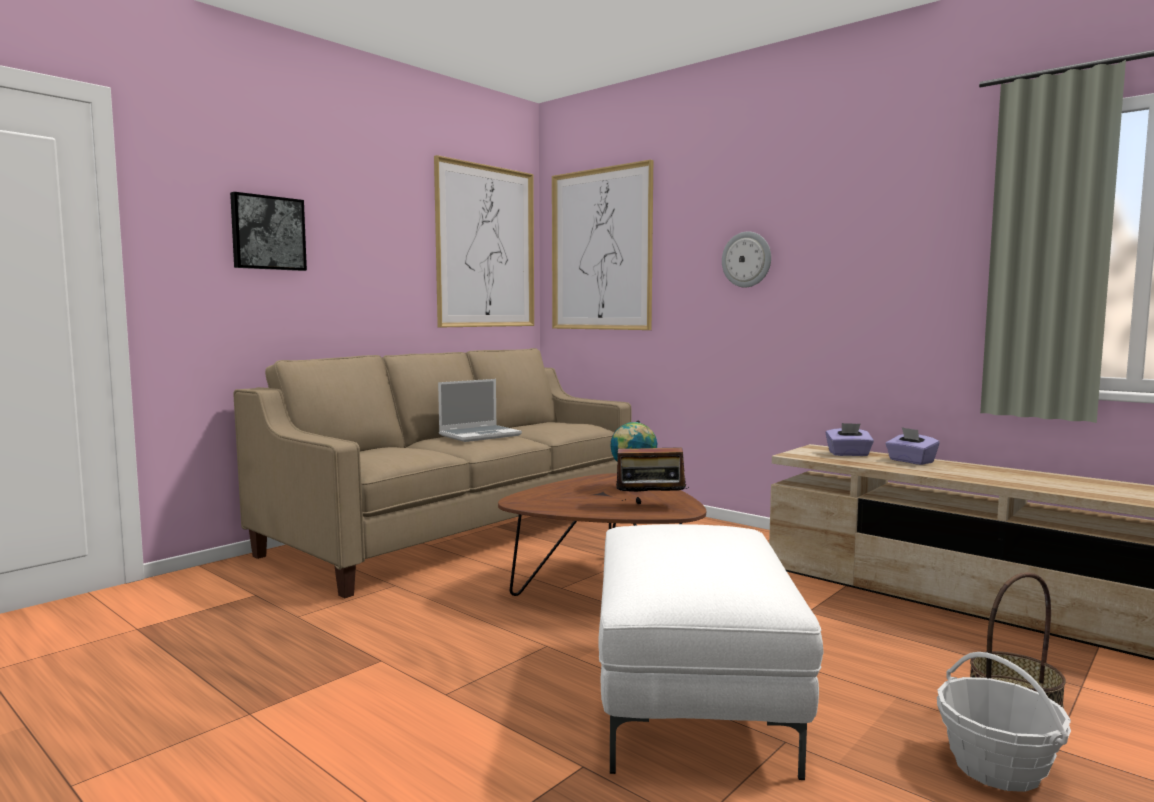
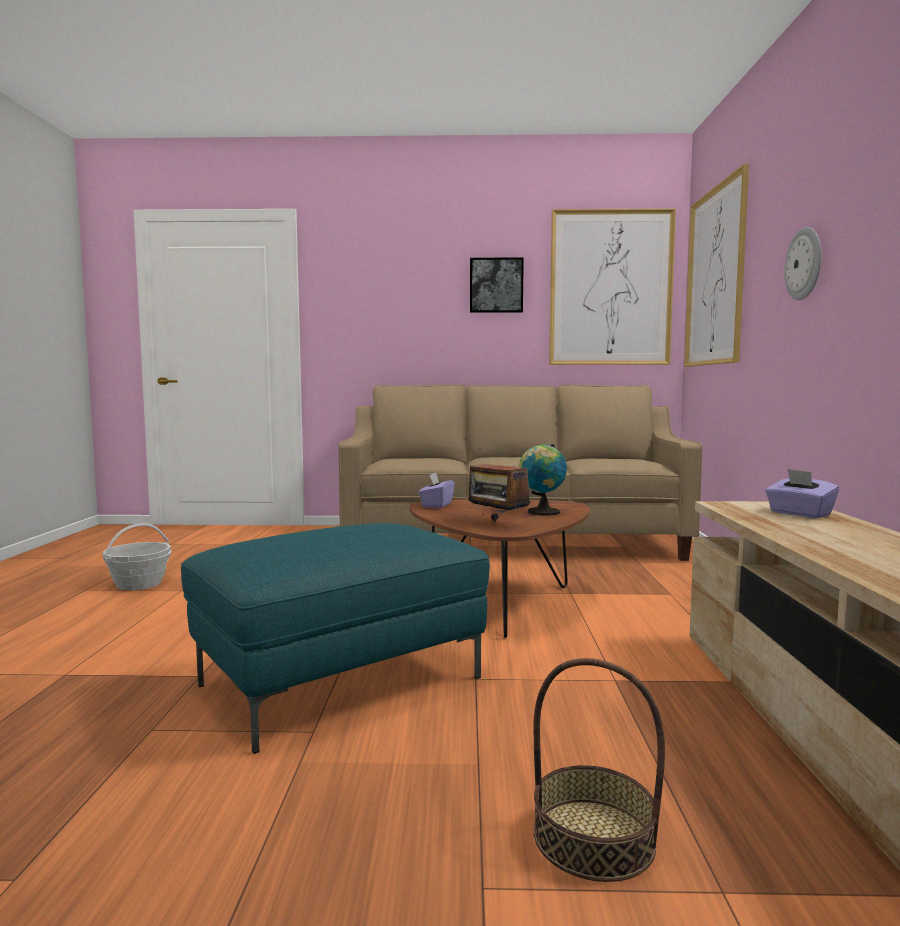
camera: 50 degrees right, 0 degrees up
(267, 233) = (395, 293): picture -> picture (496, 285)
(480, 435) = (519, 457): laptop -> none
(689, 699) = (341, 680): white ottoman -> turquoise ottoman
(910, 461) = (851, 531): purple tissue box -> purple tissue box (436, 505)
(997, 767) = (382, 850): basket -> basket (139, 584)

